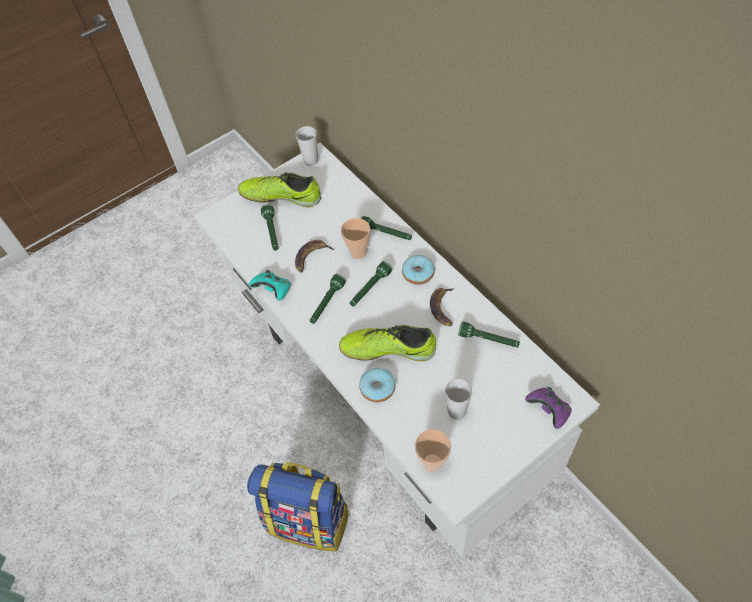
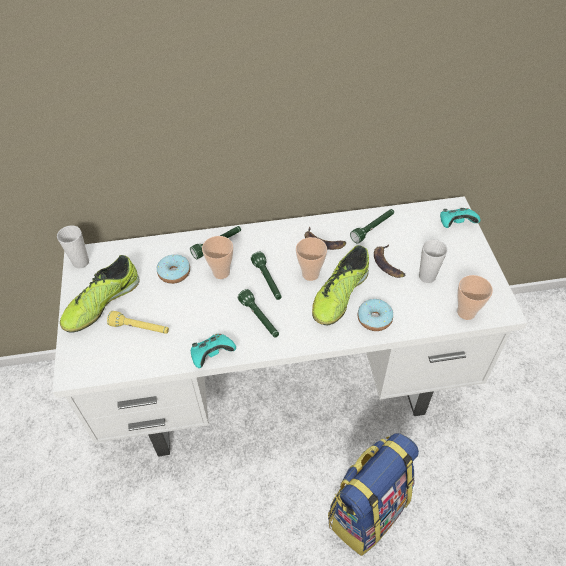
camera: 65 degrees left, 5 degrees down
(272, 232) = (140, 328): green flashlight -> yellow flashlight
(311, 257) = (197, 309): banana -> banana (388, 264)
(398, 316) = (310, 274): none -> cup
(418, 273) = (276, 242): donut -> donut (174, 273)
(549, 411) = (456, 224): purple game controller -> turquoise game controller

